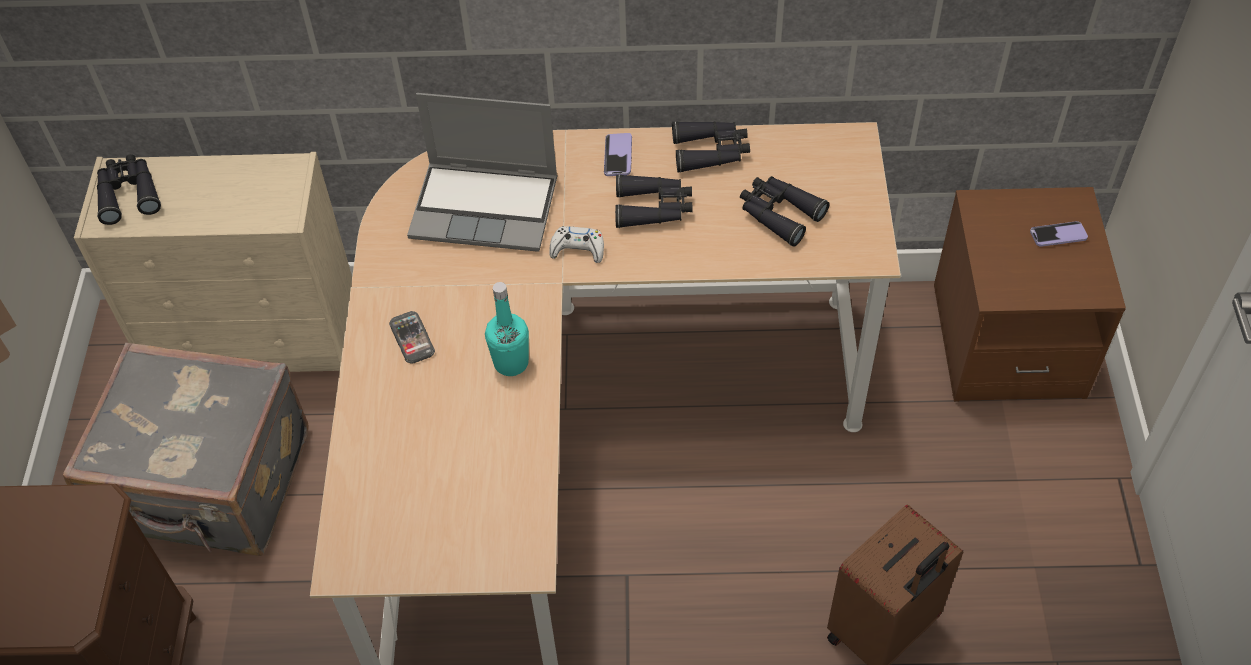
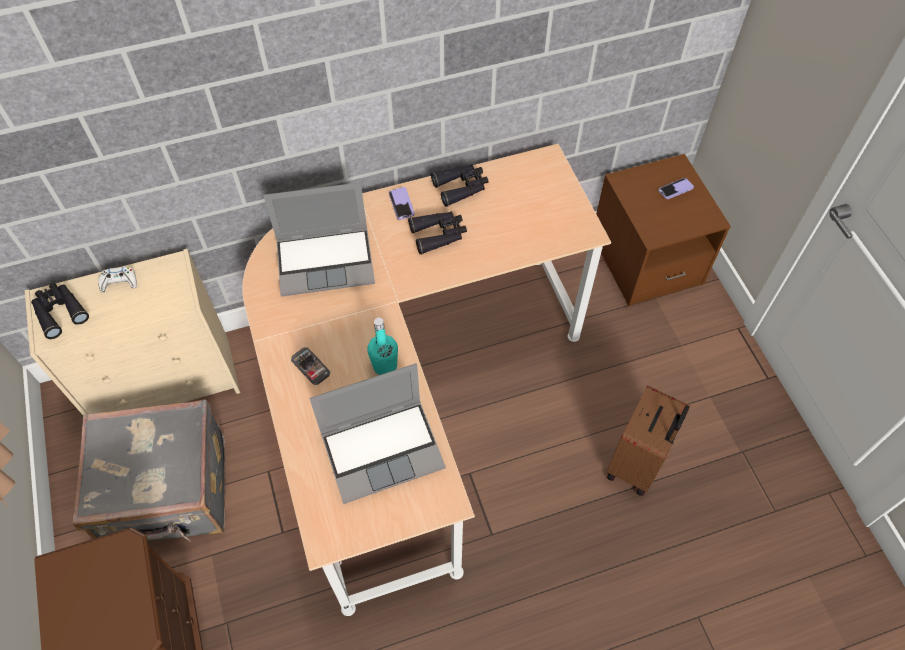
camera: 20 degrees left, 5 degrees up
(466, 470) = (383, 449): none -> laptop
(578, 249) = (399, 275): white game controller -> white game controller (119, 282)
(779, 214) = (520, 219): black binoculars -> none

